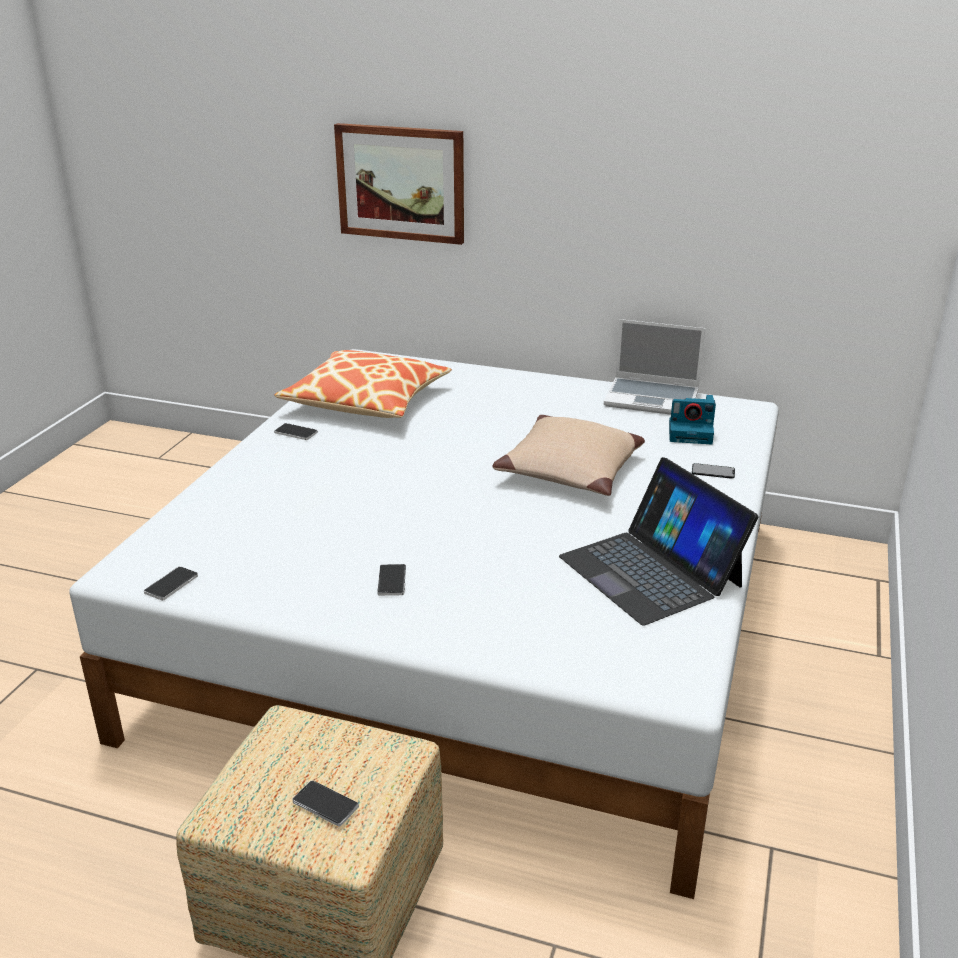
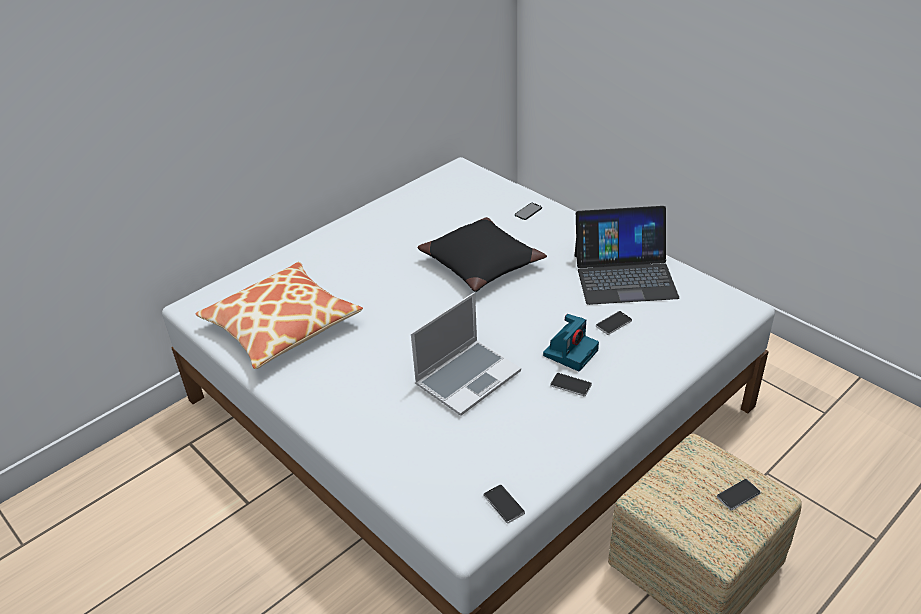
camera: 60 degrees left, 10 degrees up
(296, 433) = (304, 380): phone -> phone (613, 323)
(401, 183) = (163, 137): picture -> none
(571, 470) = (482, 263): beige pillow -> black pillow
(653, 398) = (412, 196): laptop -> laptop (468, 377)
(691, 432) = (473, 200): camera -> camera (570, 352)

